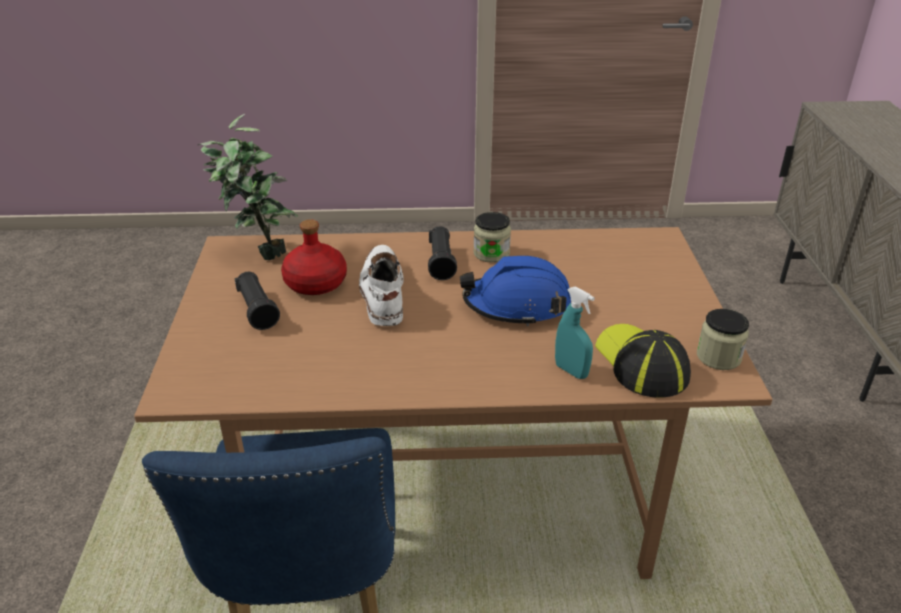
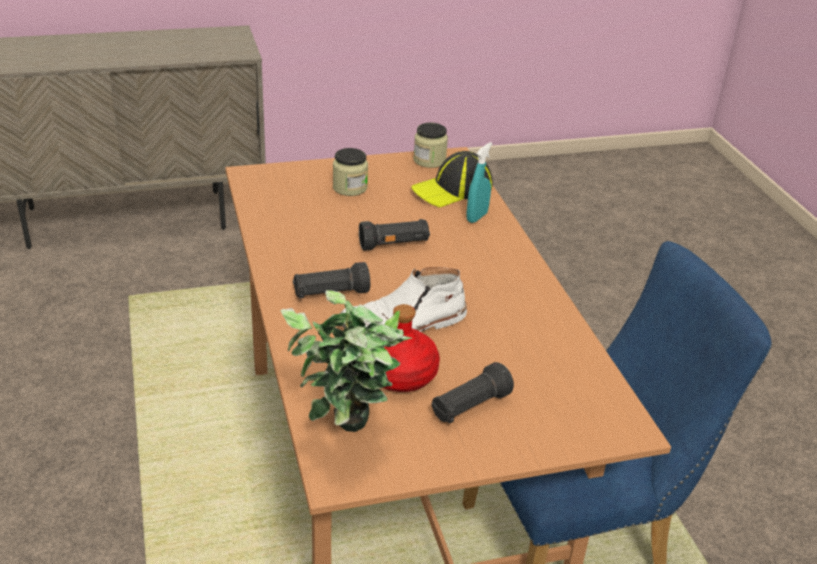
camera: 105 degrees left, 0 degrees up
(491, 253) = (303, 264): jar -> jar (350, 188)
(517, 305) = (394, 245): blue hard hat -> black flashlight

